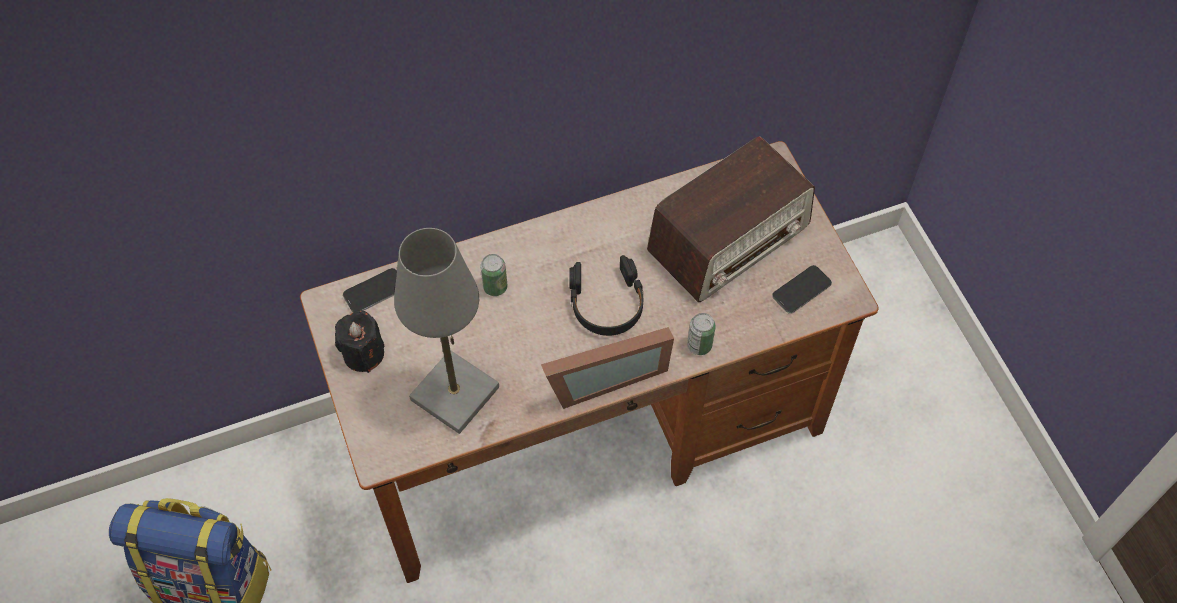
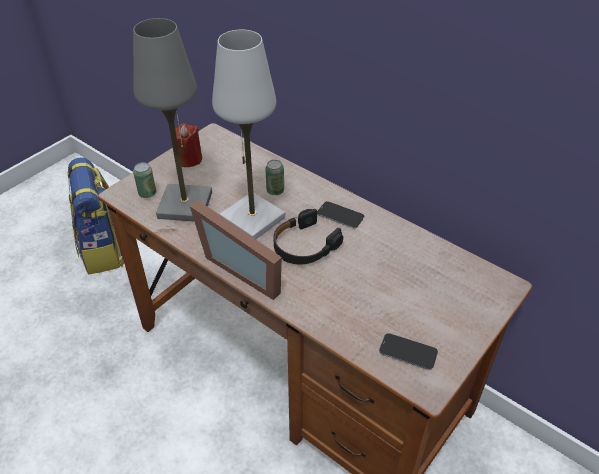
camera: 60 degrees right, 15 degrees down
(363, 354) = (188, 159): black candle -> red candle
(374, 291) = (233, 146): phone -> phone (340, 215)
(528, 333) = (252, 218): none -> white table lamp
(699, 345) = (308, 309): can -> can (147, 193)
(729, 238) = (414, 288): radio -> none

